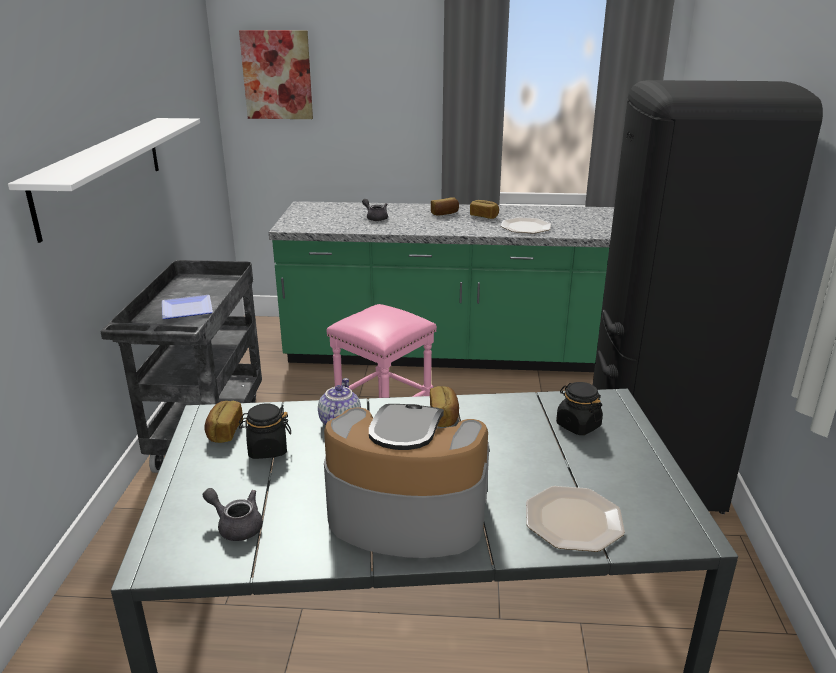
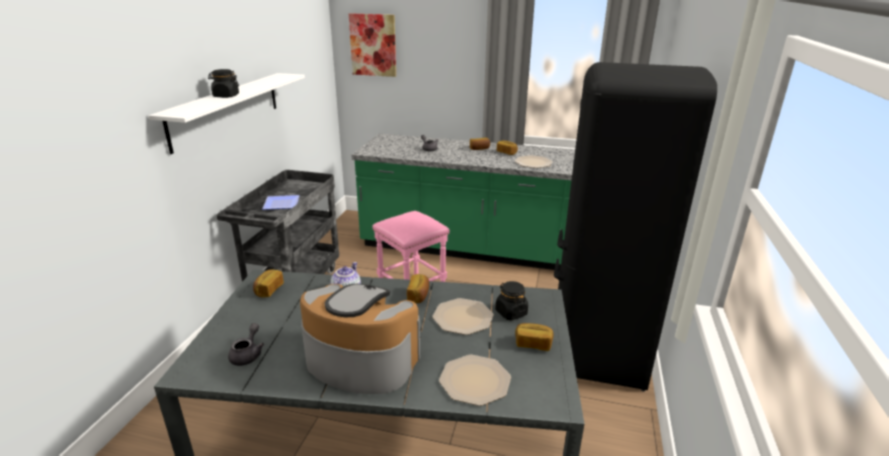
camera: 10 degrees right, 0 degrees up
(236, 525) = (248, 354): grey teapot -> grey teapot turned 60 degrees clockwise
(267, 449) = (290, 305): black jar -> black jar (226, 96)
(517, 438) = (463, 317): none -> plate
(626, 462) = (533, 344): none -> bread

